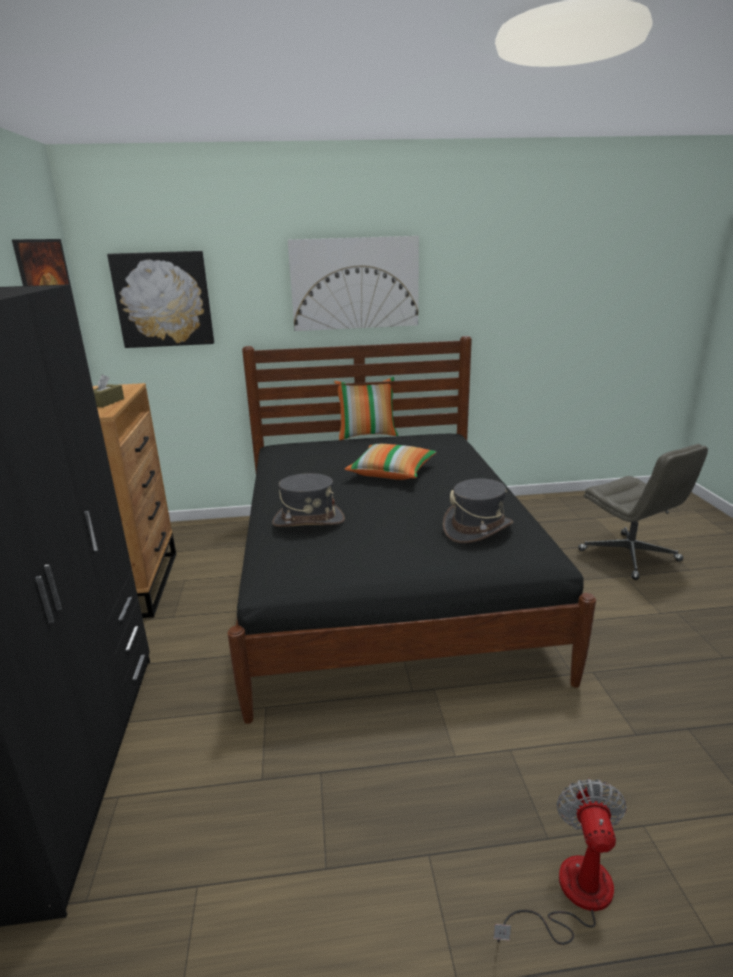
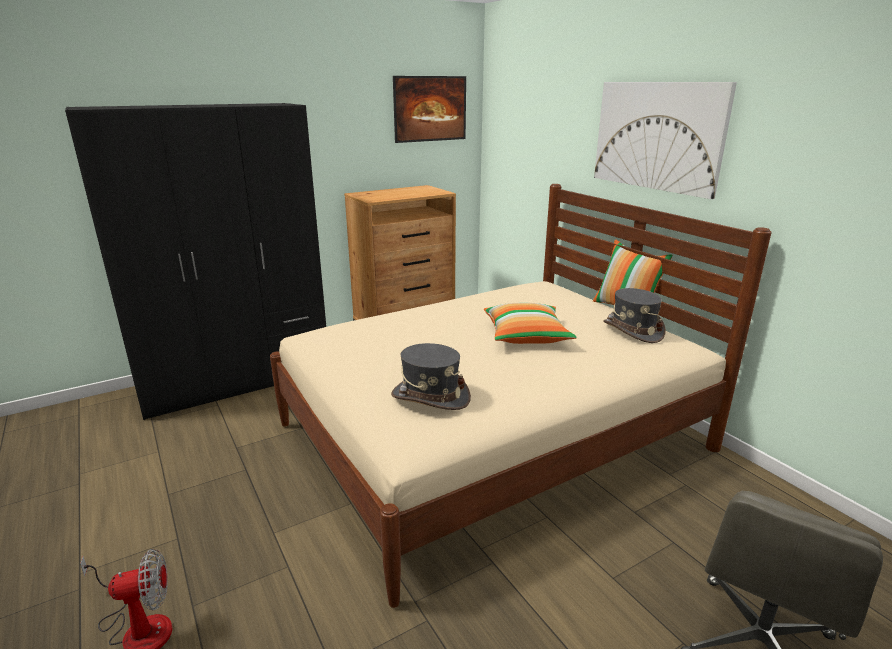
camera: 65 degrees right, 0 degrees up
(106, 402) = (397, 196): brown tissue box -> none
(163, 300) = (520, 131): picture -> none
(308, 521) = (394, 325): grey hat -> grey hat (632, 330)
(383, 582) = (492, 437): black bed -> beige bed

